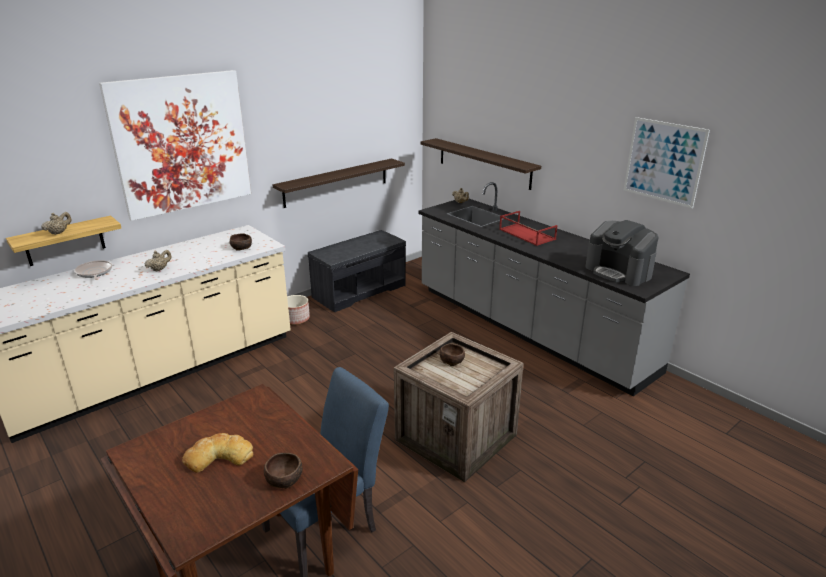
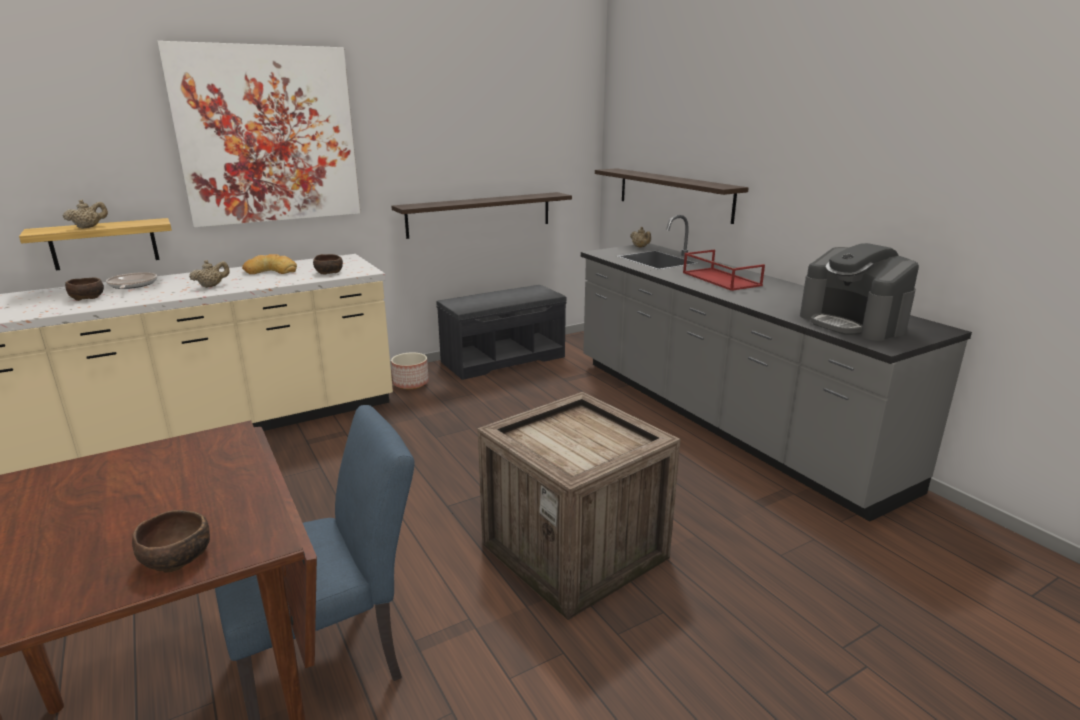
camera: 10 degrees right, 5 degrees down
(219, 456) = (105, 510): bread -> bread (271, 271)
(452, 360) = (570, 428): brown bowl -> brown bowl (88, 297)
(664, 162) = (932, 156): picture -> none

